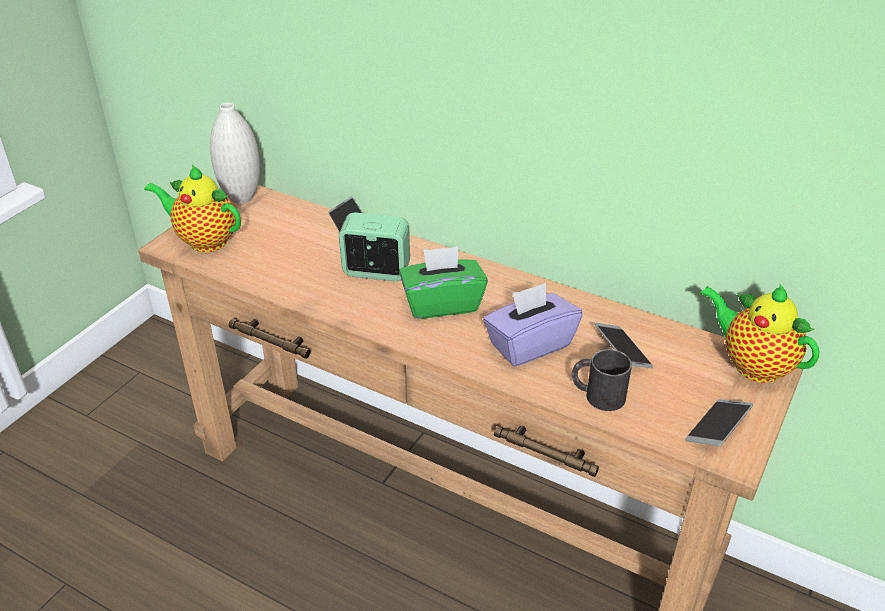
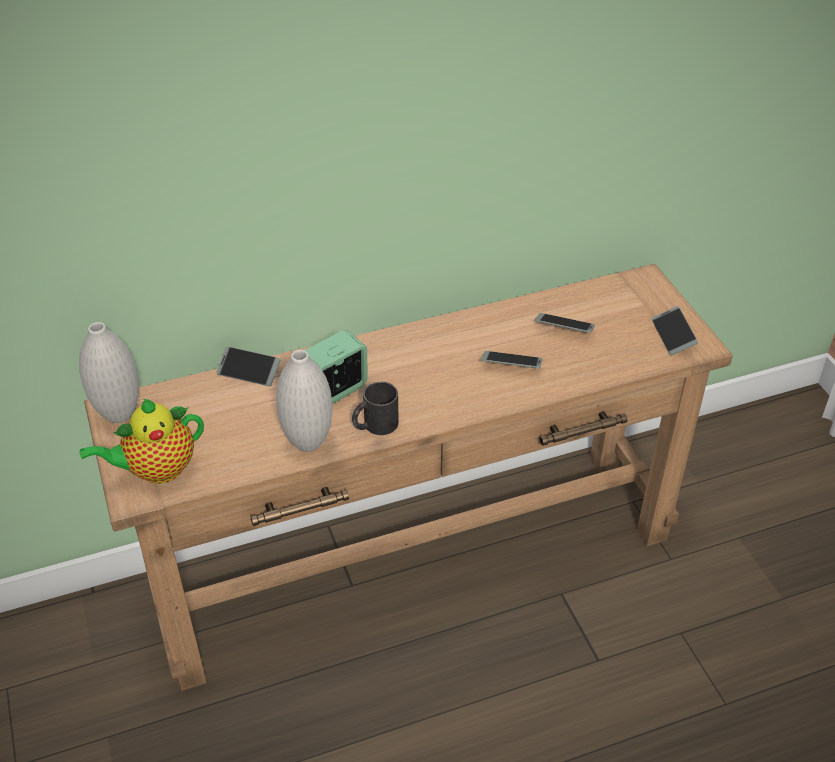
camera: 50 degrees left, 5 degrees up
(305, 289) = (308, 442): none -> white vase
(442, 303) = (417, 379): green tissue box -> none
(529, 345) = (511, 364): purple tissue box -> phone
(597, 395) = (593, 365): black mug -> black mug (374, 425)
(752, 365) = (635, 284): teapot -> none

